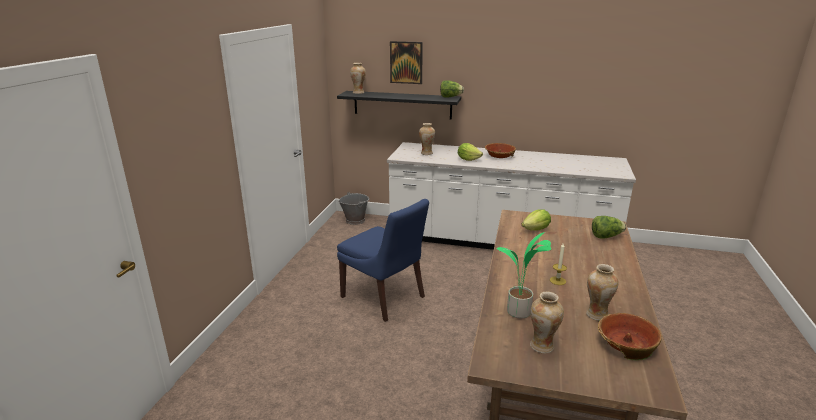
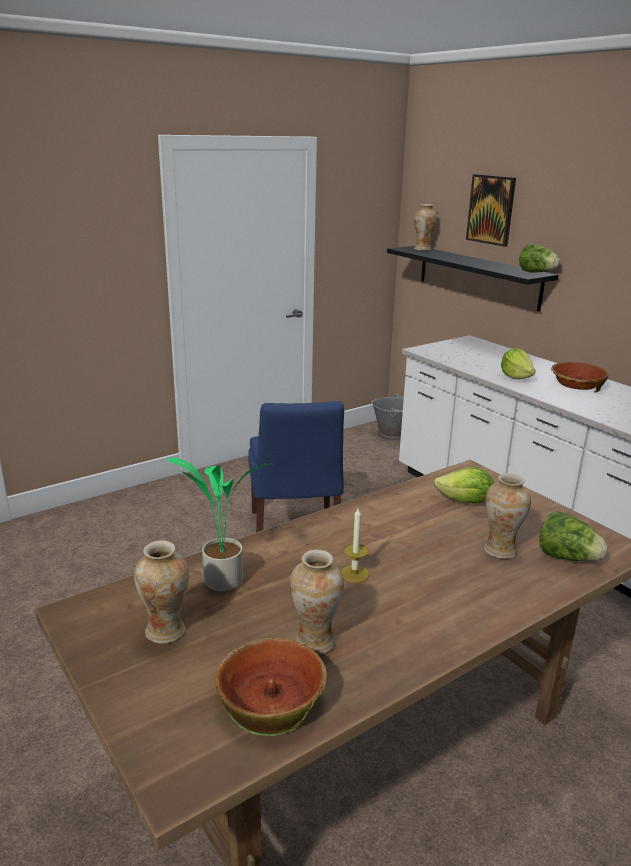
camera: 40 degrees right, 0 degrees up
(426, 153) = (471, 355): vase -> vase (500, 550)

